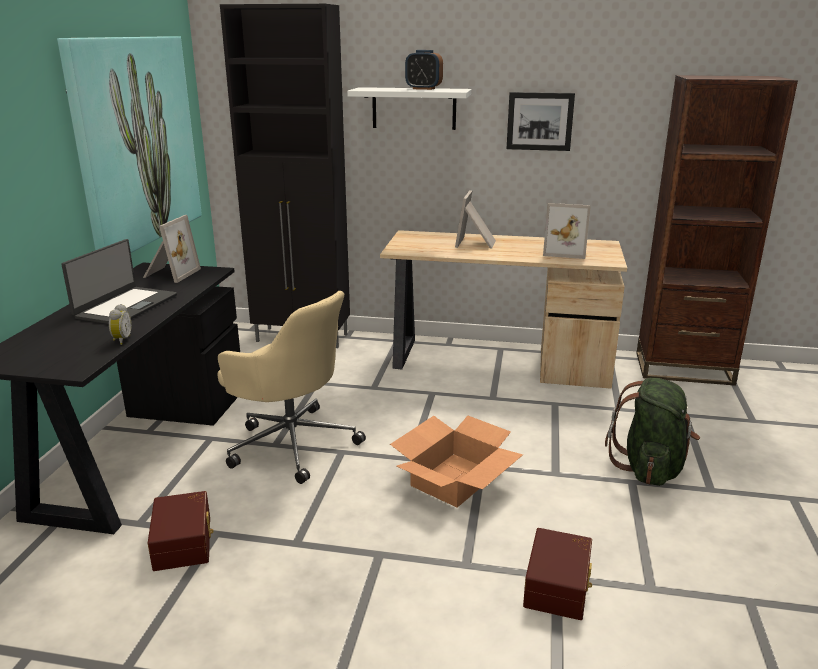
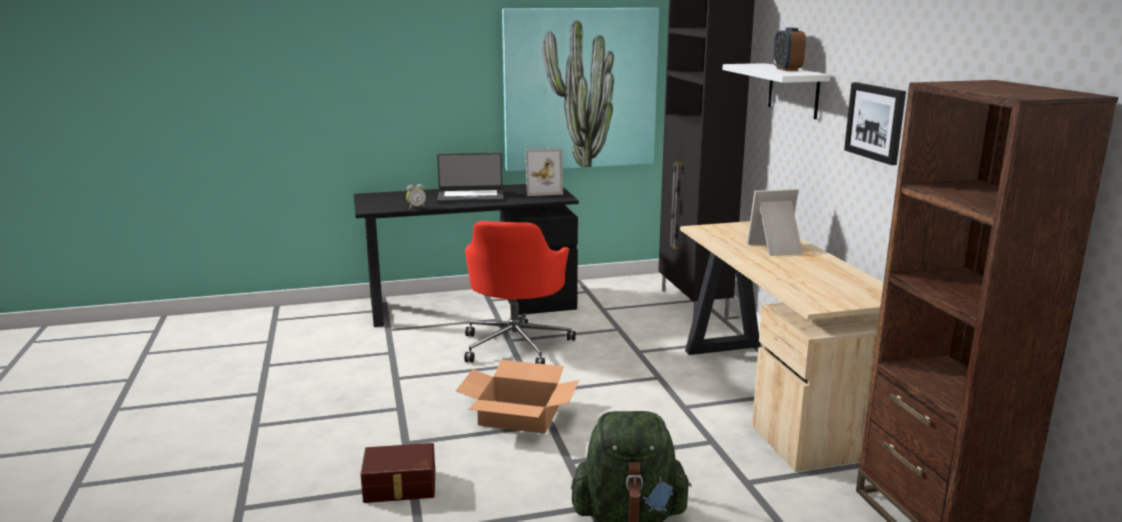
camera: 65 degrees right, 5 degrees down
(184, 542) = (377, 347): brown storage box -> none
(292, 443) = (516, 345): beige office chair -> red office chair
(565, 252) = (816, 283): picture frame -> none

